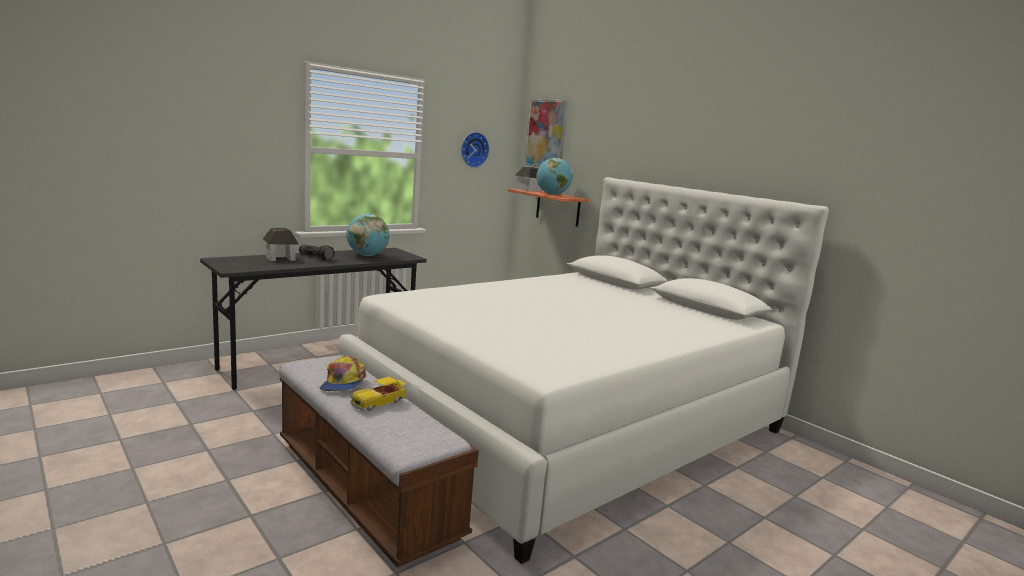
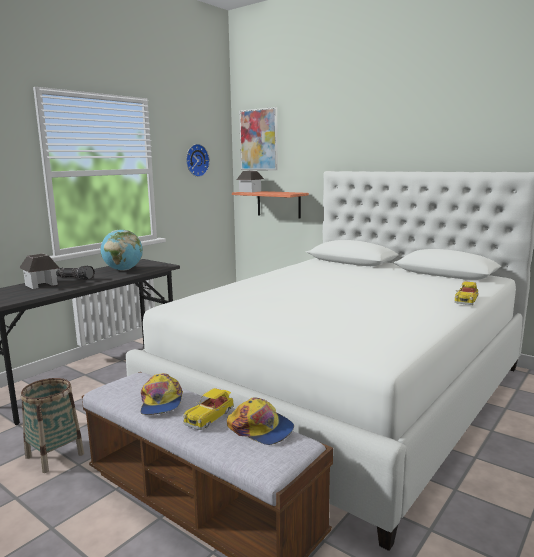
camera: 10 degrees left, 0 degrees up
(256, 422) = (55, 455): none -> basket
(418, 420) = (261, 429): none -> cap
(552, 194) = (275, 192): globe -> none
(698, 337) = (466, 300): none -> toy car

